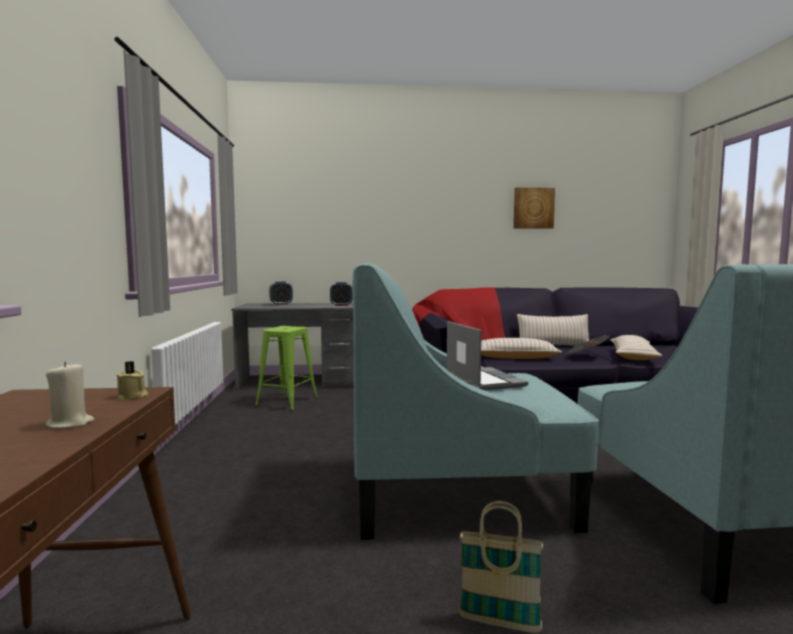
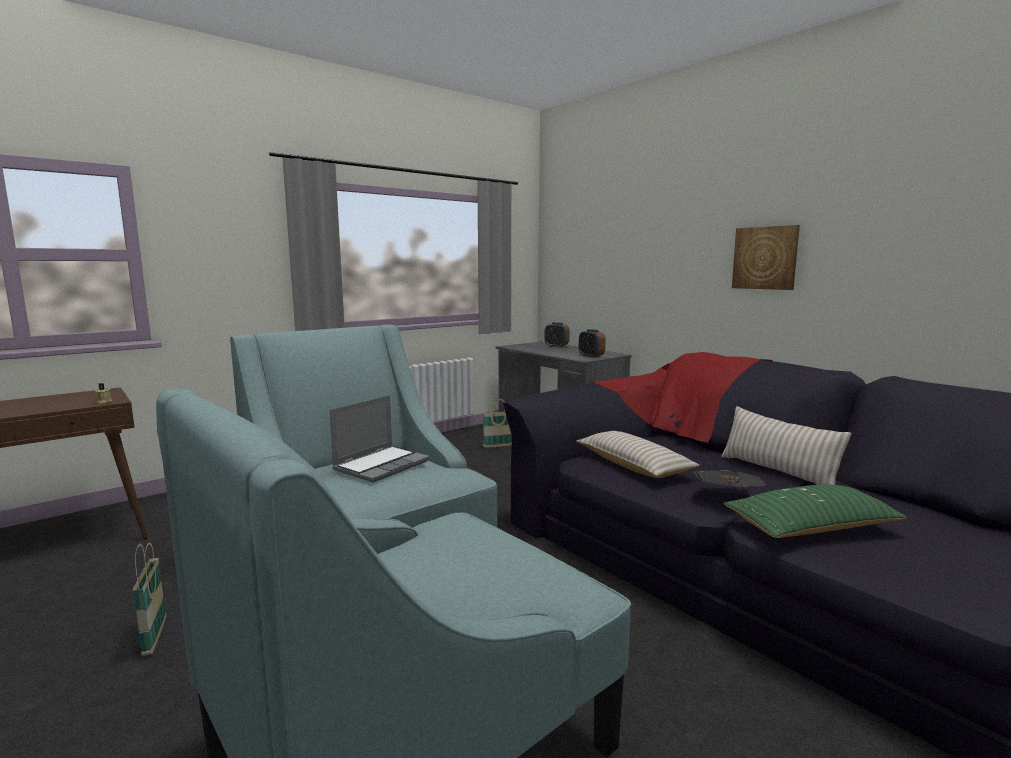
camera: 55 degrees right, 5 degrees up
(70, 424) = (44, 408): beige candle -> none
(286, 402) = (498, 446): green stool -> basket
(533, 208) = (904, 223): picture -> picture (765, 258)
(633, 356) = (810, 527): beige pillow -> green pillow

